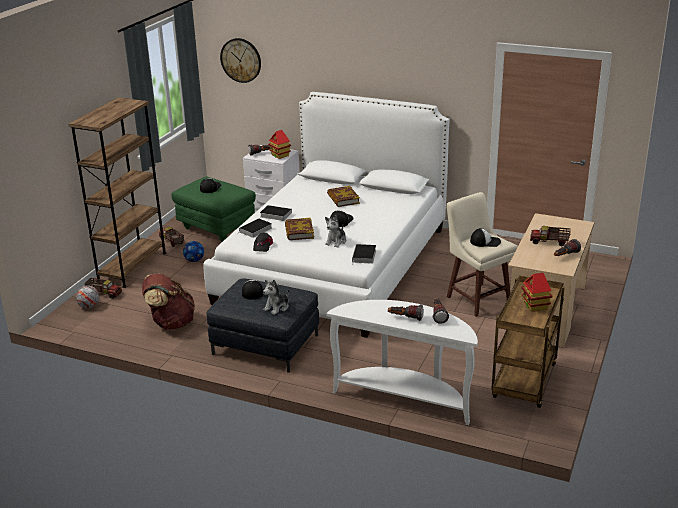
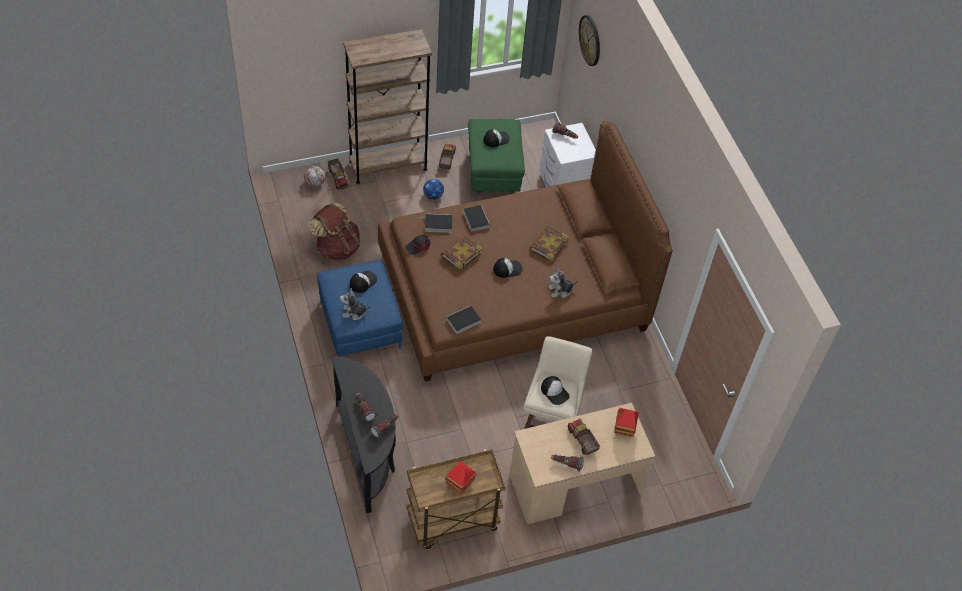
camera: 45 degrees right, 25 degrees up
(266, 344) = (361, 324): grey ottoman -> blue ottoman
(280, 155) = (575, 151): toy house -> toy house (624, 429)
(333, 264) = (512, 290): white bed -> brown bed
(336, 241) = (470, 288): plush toy -> plush toy (560, 290)
(405, 397) = (368, 453): white console table -> black console table

